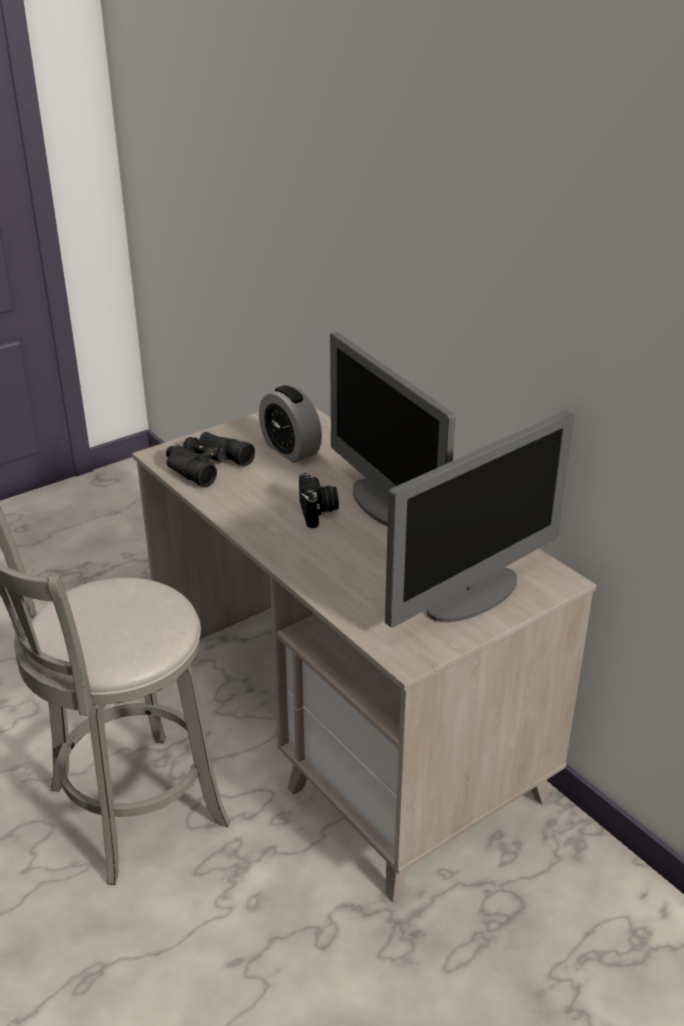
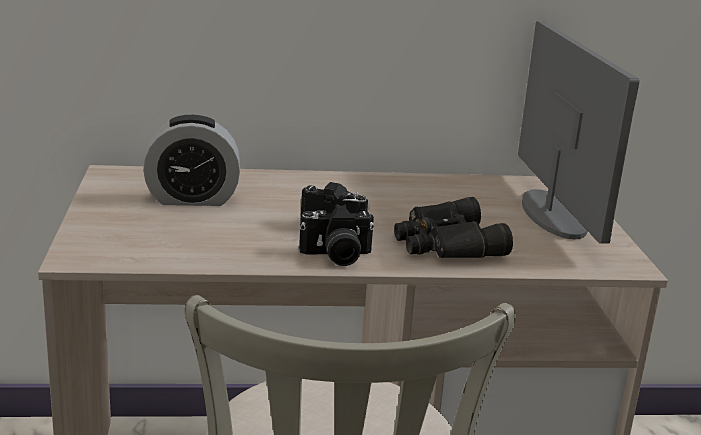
camera: 60 degrees left, 10 degrees down
(203, 464) = (146, 243): black binoculars -> black binoculars (445, 244)
(263, 530) = (336, 257): none -> camera
(386, 506) = (366, 198): monitor -> none

